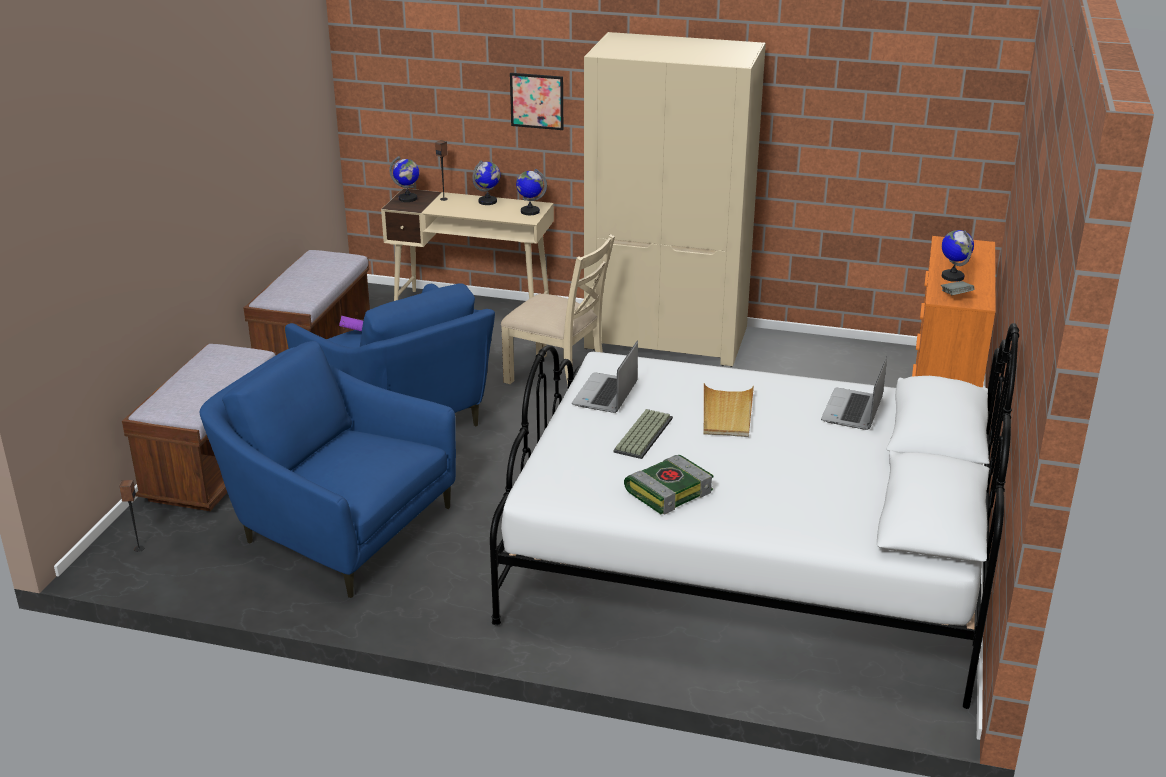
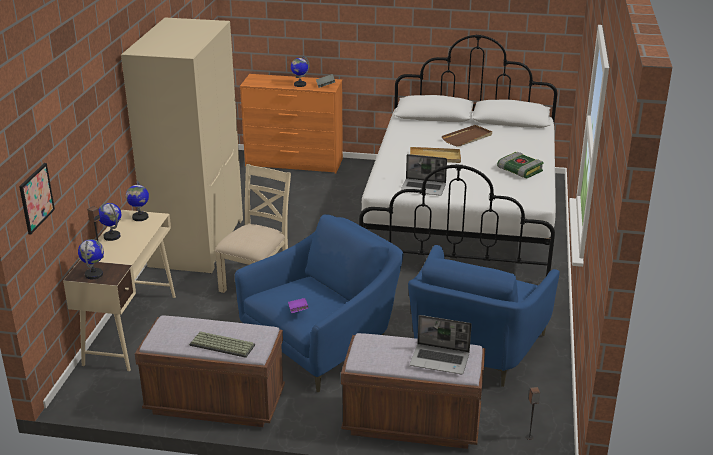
camera: 95 degrees left, 0 degrees up
(537, 101) = (102, 136): picture -> picture (36, 198)
(642, 434) = (465, 177): keyboard -> keyboard (221, 346)
(819, 453) = (467, 138): none -> brown tray
(853, 411) = (422, 129): laptop -> laptop (440, 360)

